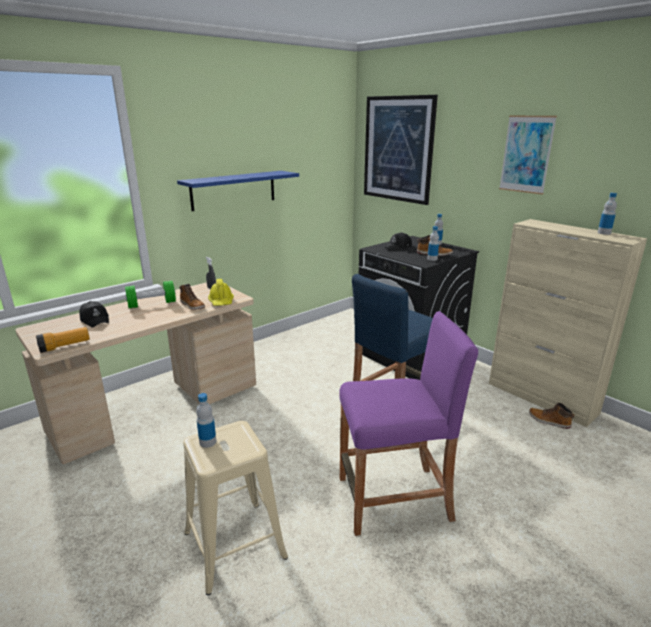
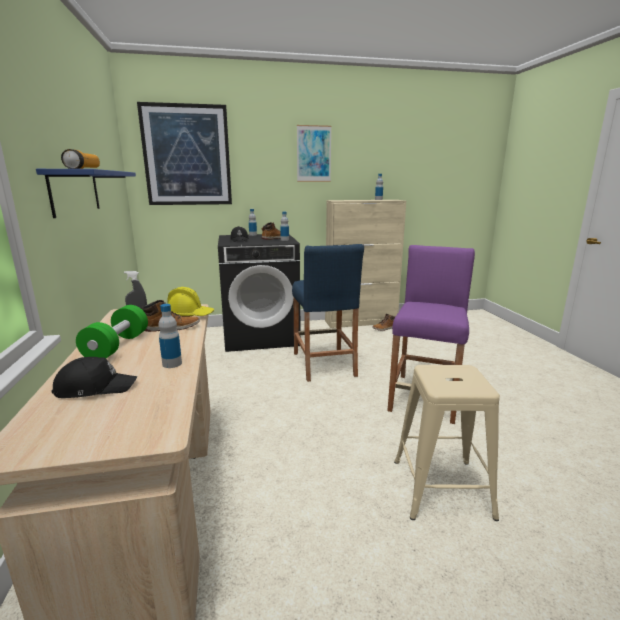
camera: 60 degrees left, 5 degrees down
(65, 346) = (167, 418): flashlight -> flashlight (84, 169)
(208, 442) = (446, 385): bottle -> bottle (172, 364)

